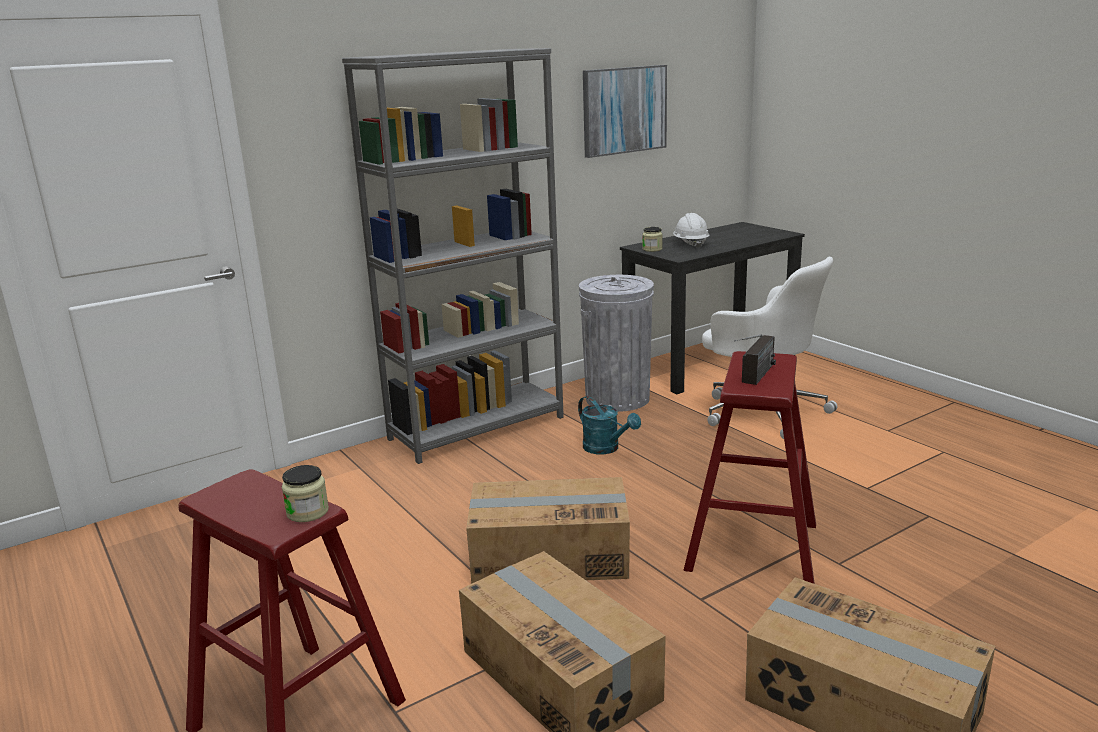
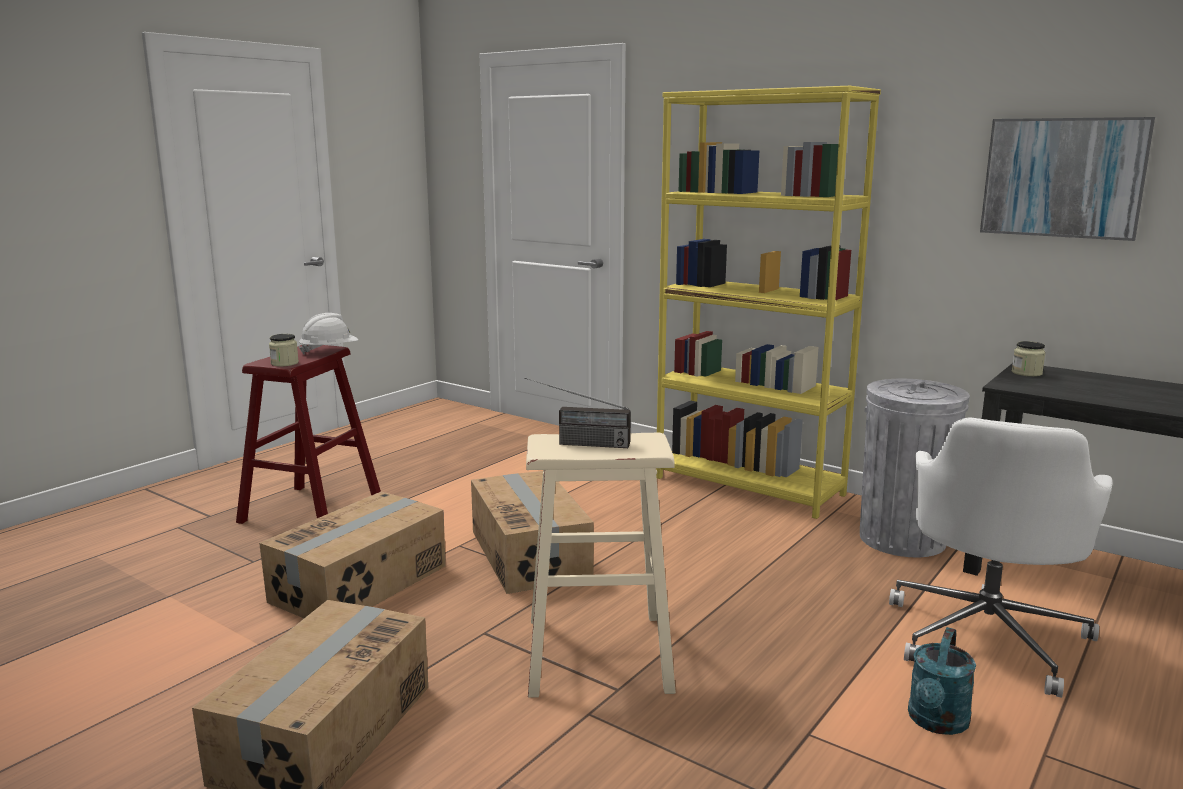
camera: 70 degrees right, 5 degrees down
(477, 428) = (749, 486): grey bookcase -> yellow bookcase
(606, 448) = (762, 550): turquoise watering can -> turquoise watering can (936, 723)
(690, 243) = (1094, 385): white hard hat -> white hard hat (329, 351)
(752, 546) = (598, 653): red stool -> beige stool

